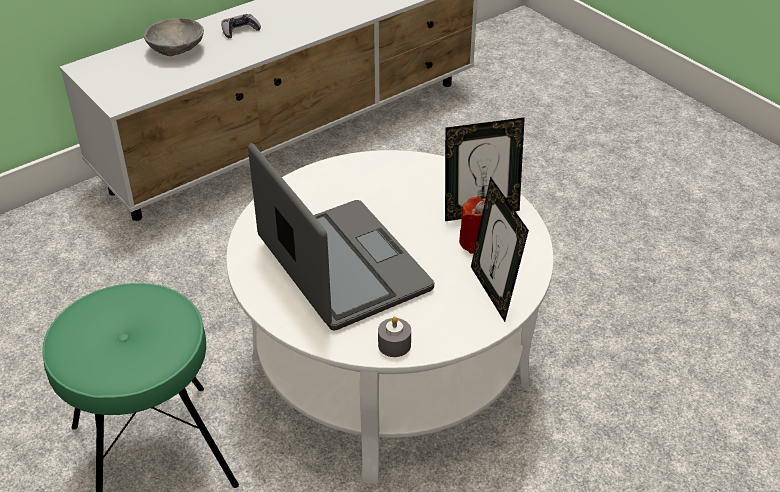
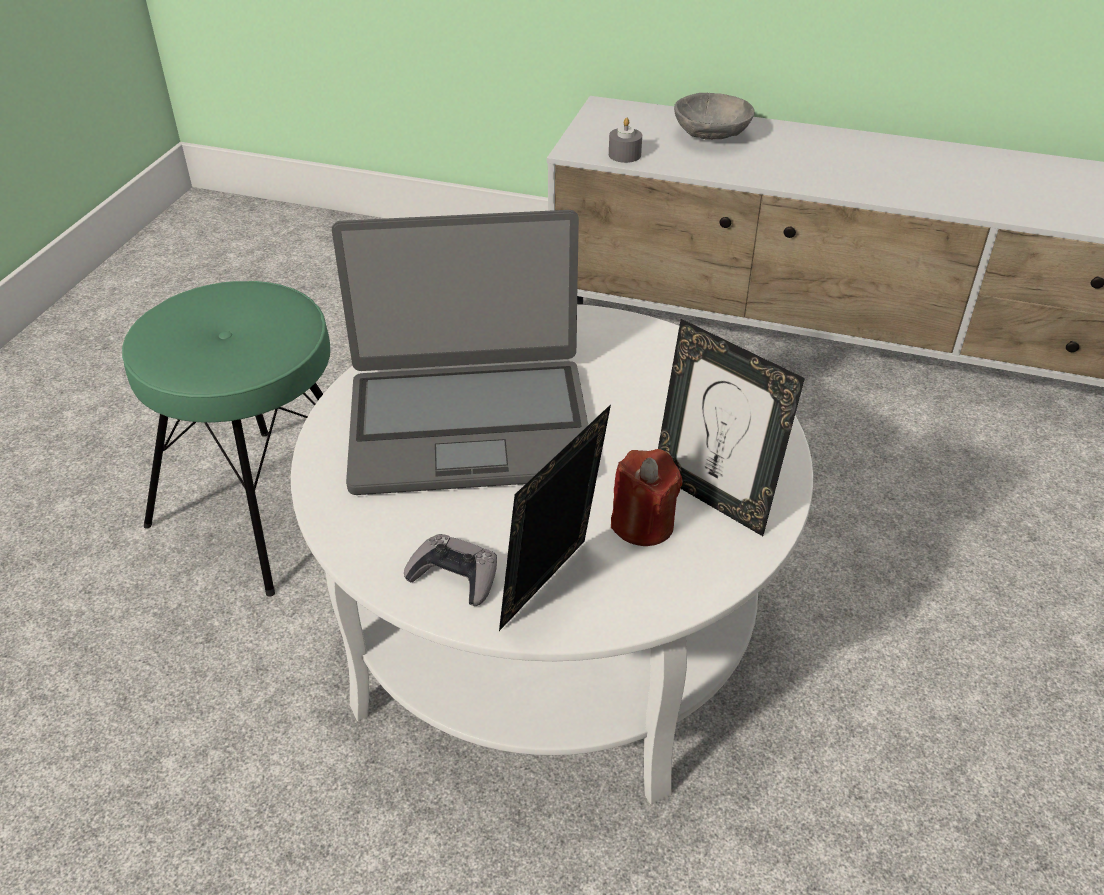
camera: 55 degrees right, 0 degrees up
(240, 30) = (809, 151): grey game controller -> grey game controller (454, 576)
(342, 266) = (469, 426): laptop -> laptop turned 60 degrees clockwise
(394, 345) = (361, 539): grey candle -> grey candle (624, 155)

